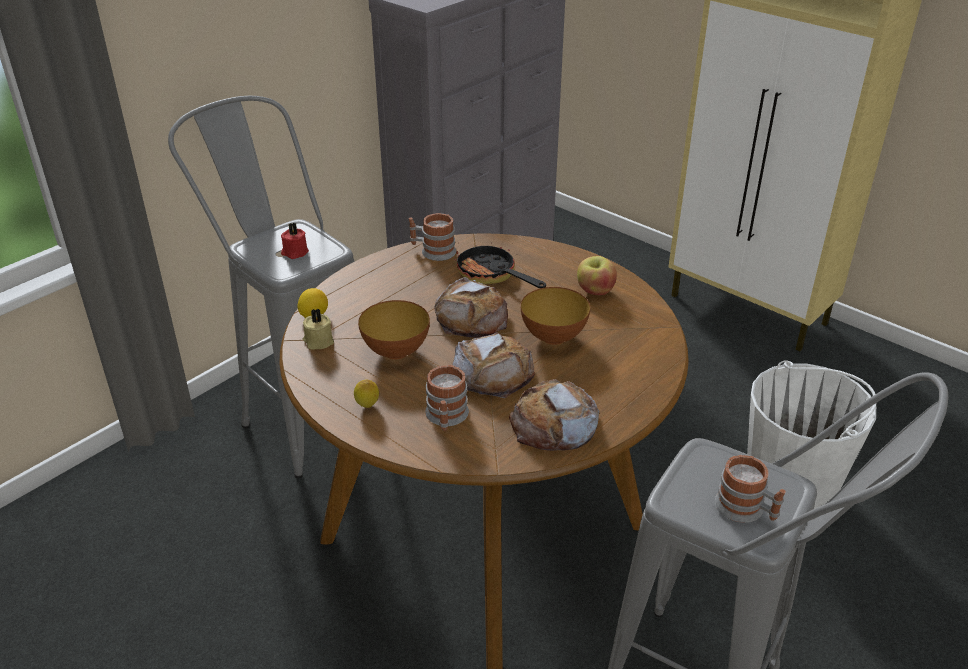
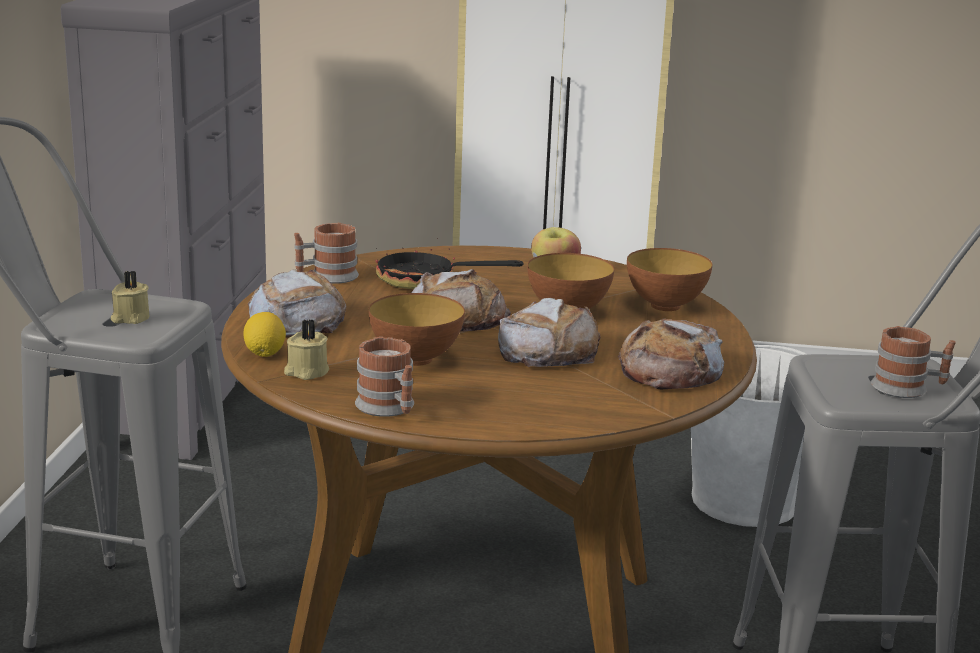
camera: 35 degrees left, 15 degrees down
(294, 252) = (130, 318): red candle -> beige candle
(366, 290) = (296, 320): none -> bread
(367, 407) = (454, 406): lemon -> none
(446, 418) = (555, 393): mug -> mug (389, 409)
(635, 354) = (665, 306): none -> bowl

